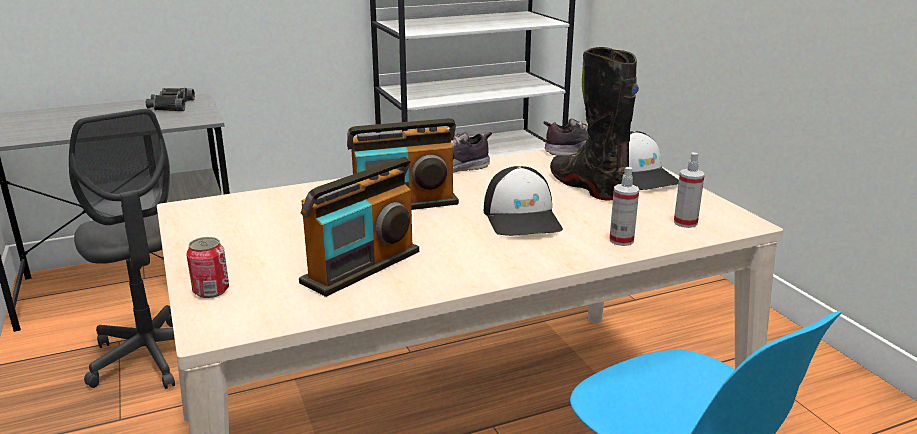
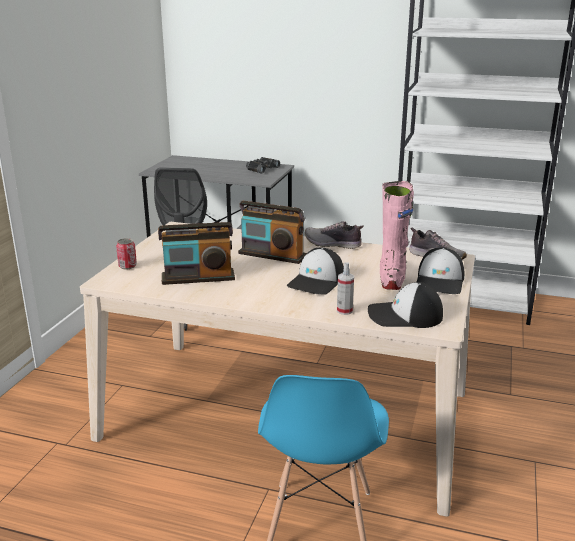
camera: 40 degrees right, 0 degrees up
(588, 187) = (392, 277): black boot -> pink boot
(685, 223) = (404, 316): spray bottle -> cap

